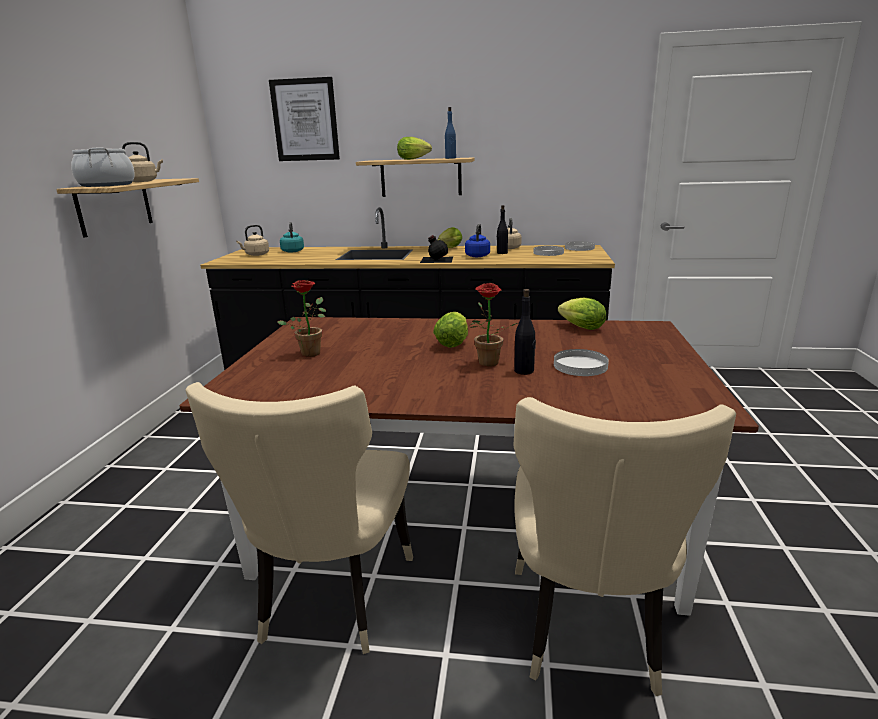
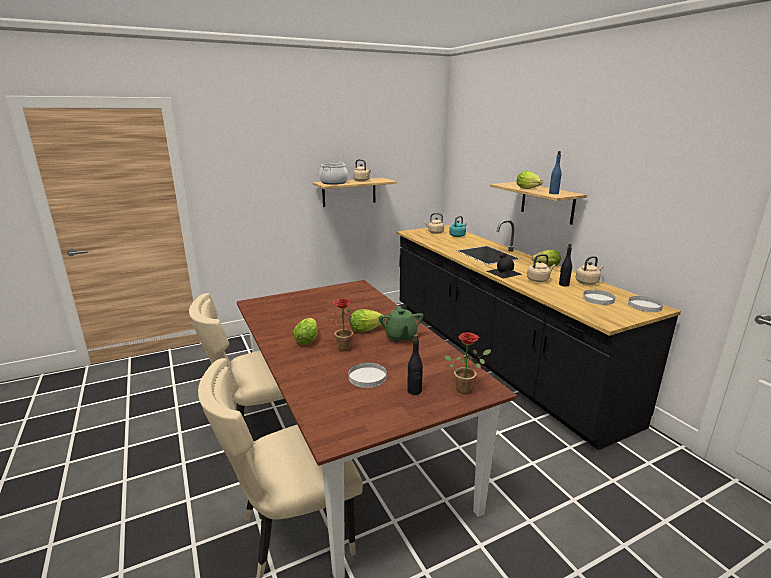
camera: 55 degrees right, 0 degrees up
(305, 120) = (489, 146): picture -> none
(311, 352) = (316, 302): potted plant -> potted plant (466, 388)
(477, 255) = (539, 280): blue kettle -> beige kettle
(497, 333) = (400, 337): none -> green teapot
(524, 371) = (341, 361): black bottle -> black bottle (414, 391)
(579, 327) = (447, 360): lettuce -> lettuce (308, 339)

